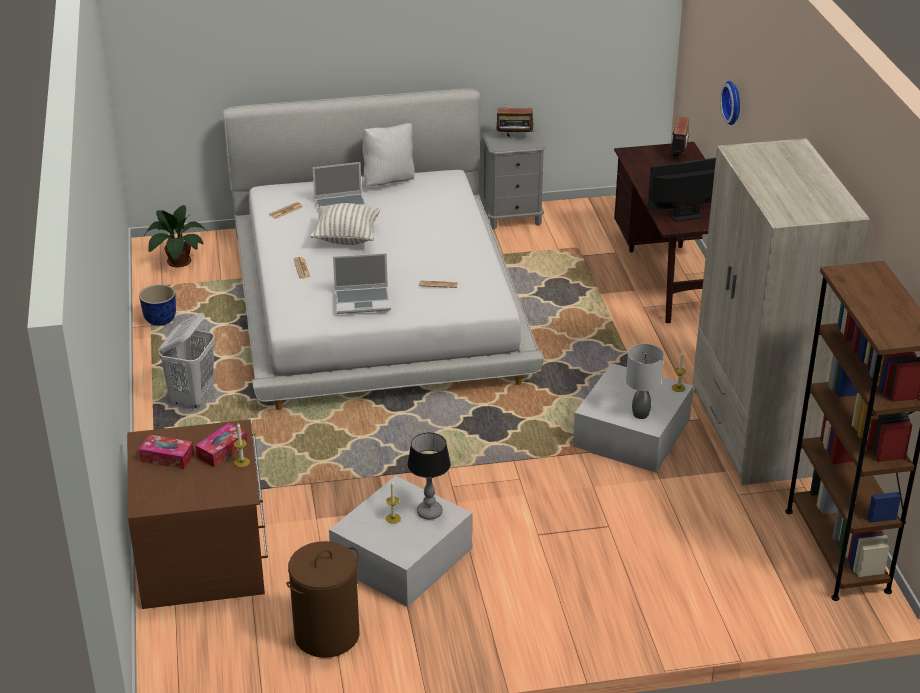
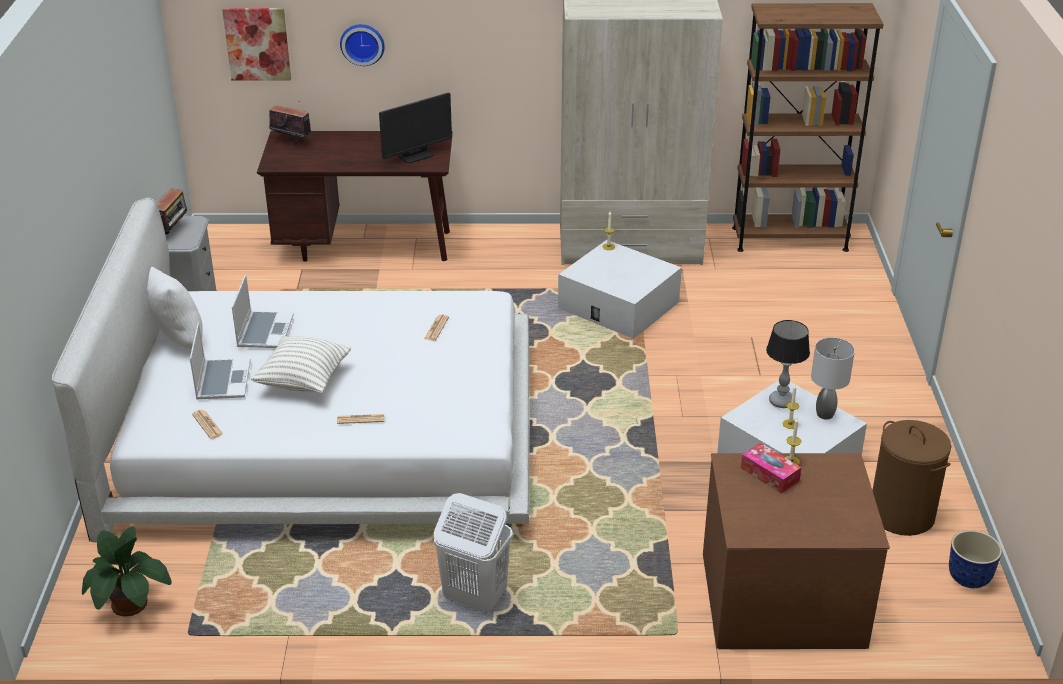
camera: 80 degrees left, 0 degrees up
(160, 320) = (280, 626): planter -> planter (969, 579)
(167, 458) = (780, 515): tissue box -> none
(363, 301) = (458, 377): laptop -> laptop (264, 331)
(641, 414) = (645, 270): grey table lamp -> grey table lamp (825, 414)
(685, 215) = (416, 155): monitor -> monitor turned 120 degrees counterclockwise
(702, 60) = (257, 43): none -> picture

